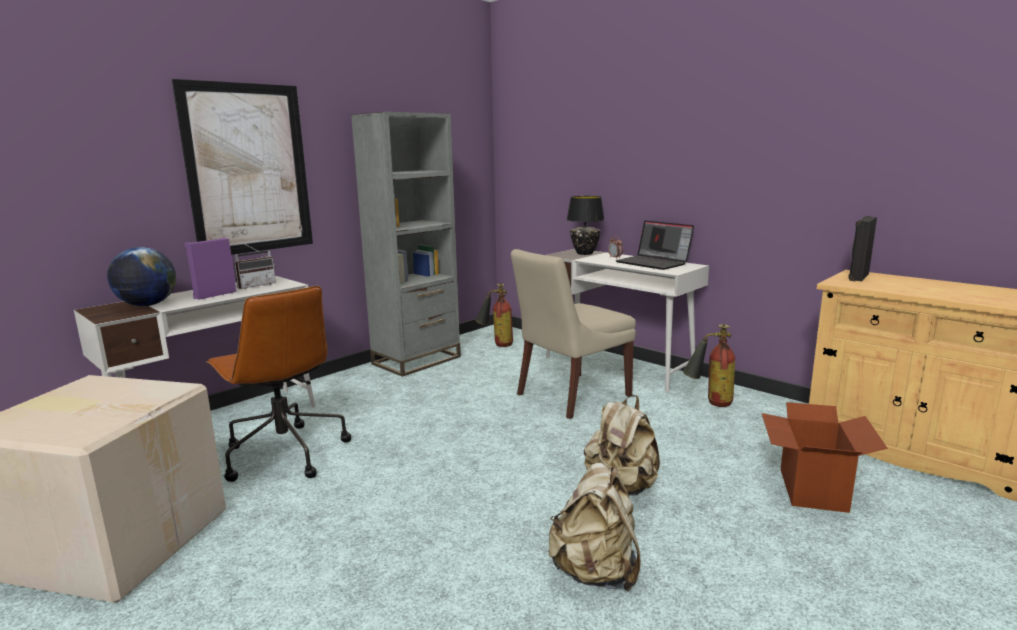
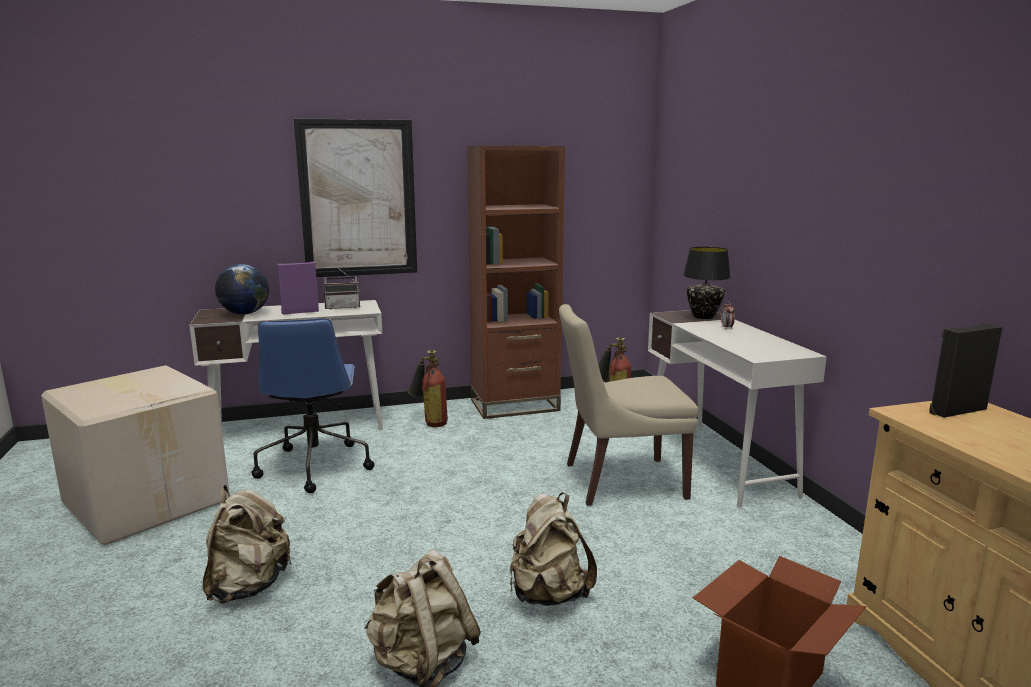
camera: 30 degrees right, 0 degrees up
(284, 453) = (315, 466): brown office chair -> blue office chair
(356, 576) = (248, 586): none -> beige backpack
(417, 360) = (515, 405): grey bookcase -> brown bookcase
(654, 263) = (759, 342): laptop -> none
(709, 403) = (776, 534): fire extinguisher -> fire extinguisher (429, 422)

